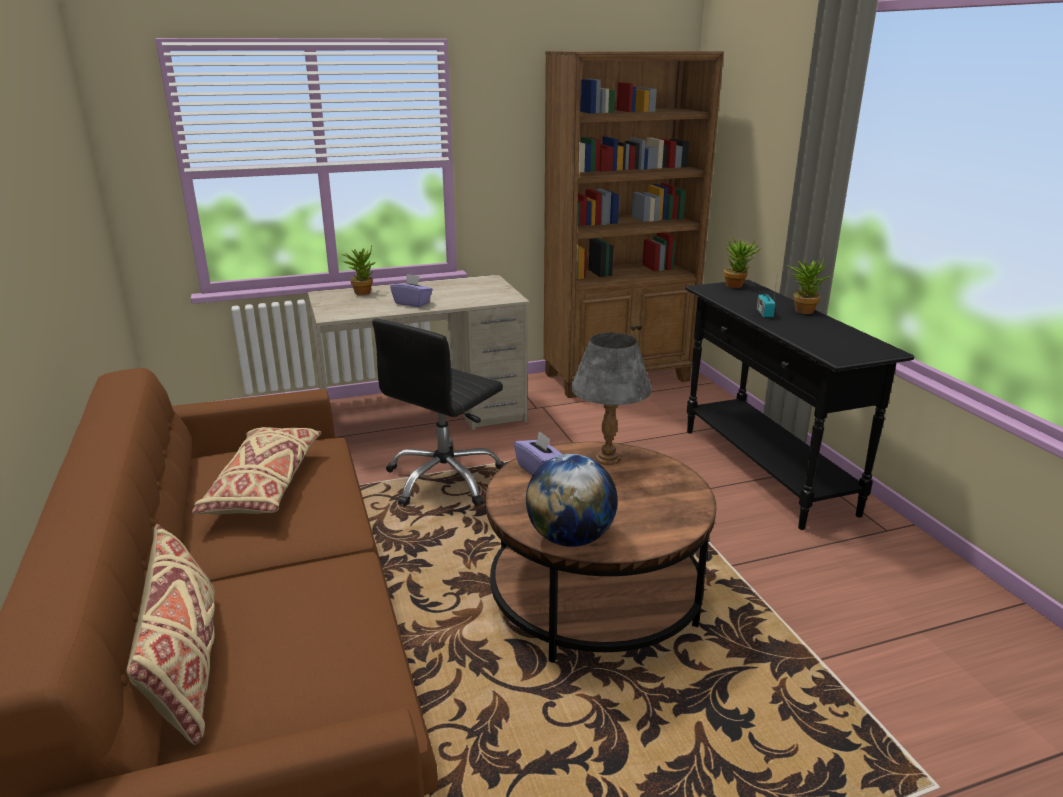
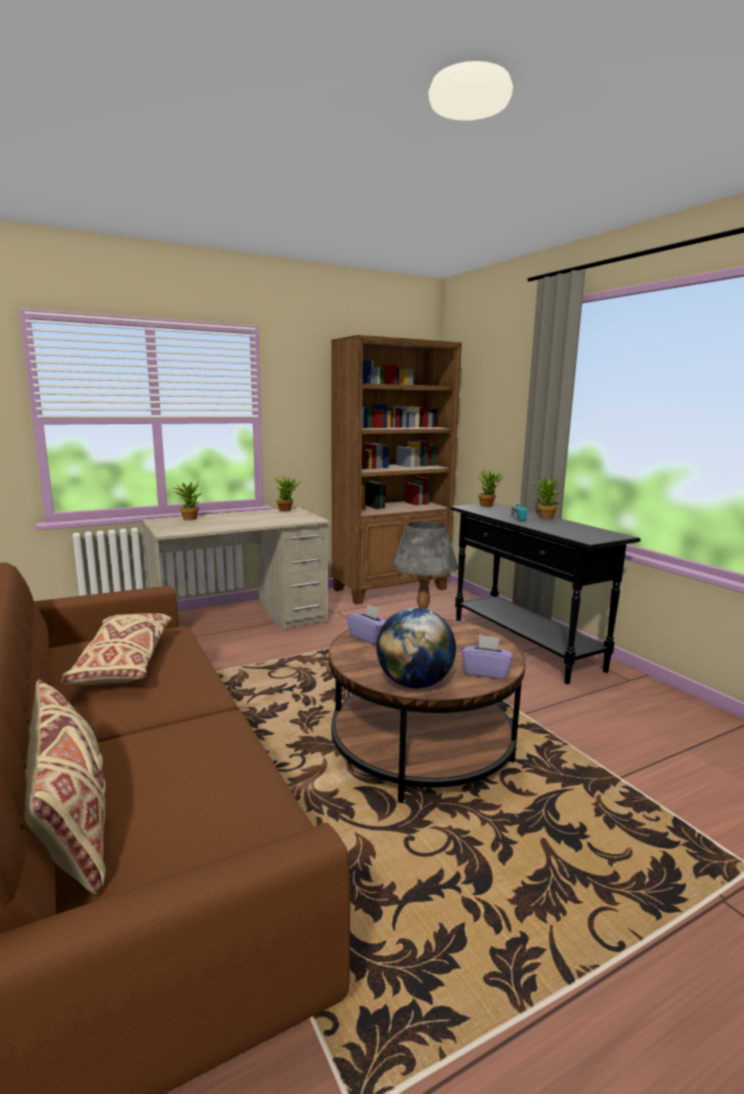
camera: 10 degrees left, 10 degrees down
(412, 303) = (235, 524): purple tissue box -> purple tissue box (486, 672)
(445, 479) = (269, 667): black office chair -> none
(483, 280) = (287, 510): none -> potted plant

